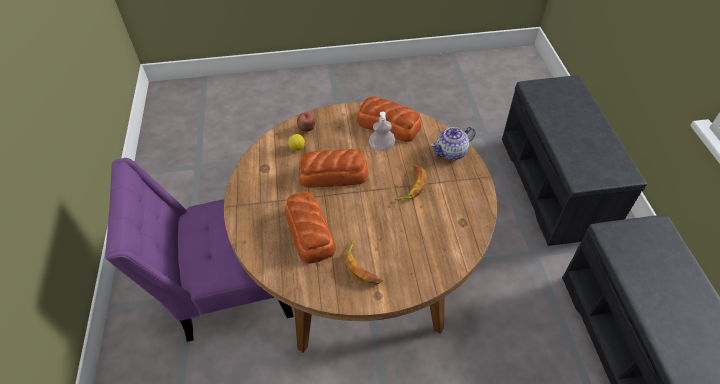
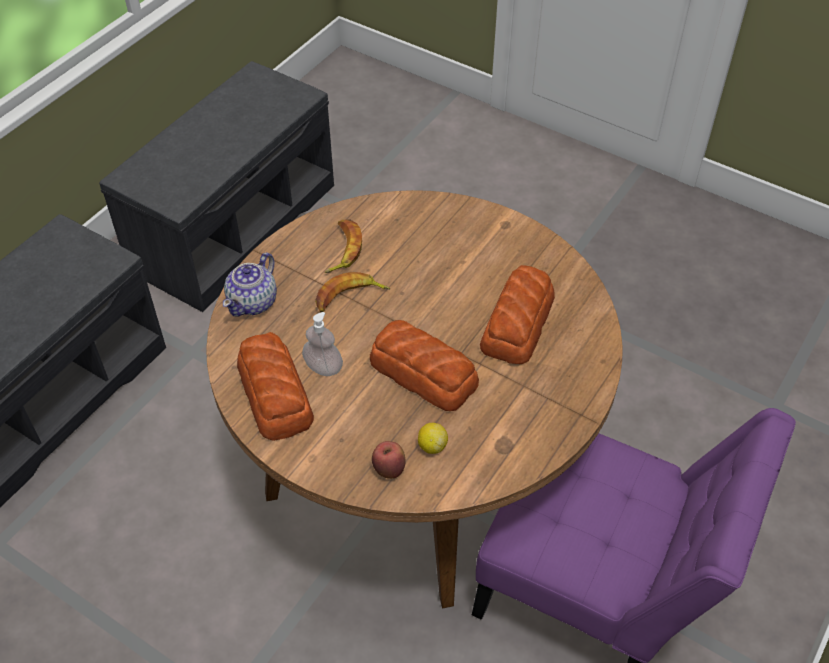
camera: 140 degrees left, 0 degrees up
(362, 267) = (495, 255): banana -> banana (343, 249)
(451, 152) = (253, 302): teapot -> teapot turned 105 degrees clockwise

